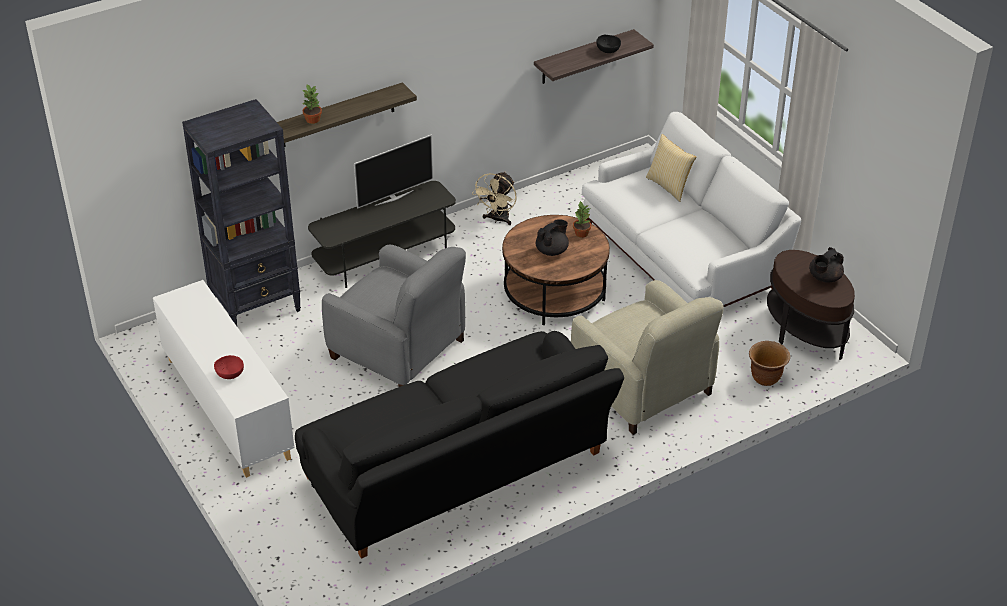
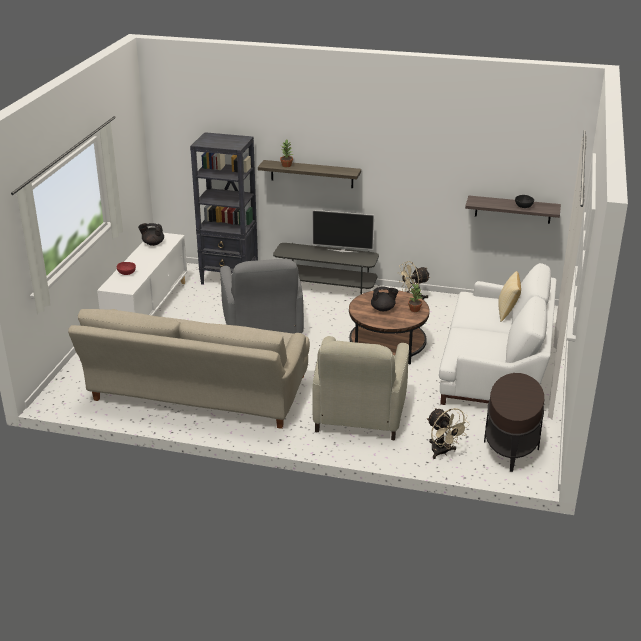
camera: 45 degrees right, 10 degrees down
(460, 474) = (197, 395): black sofa -> beige sofa
(766, 378) = (443, 452): brown planter -> beige fan
(824, 278) = (524, 399): black teapot -> black teapot (153, 243)

